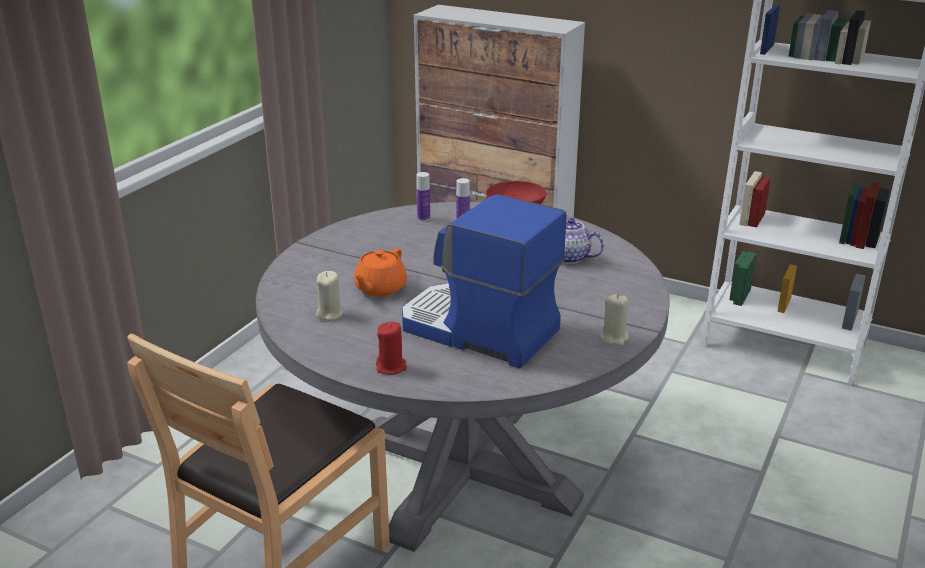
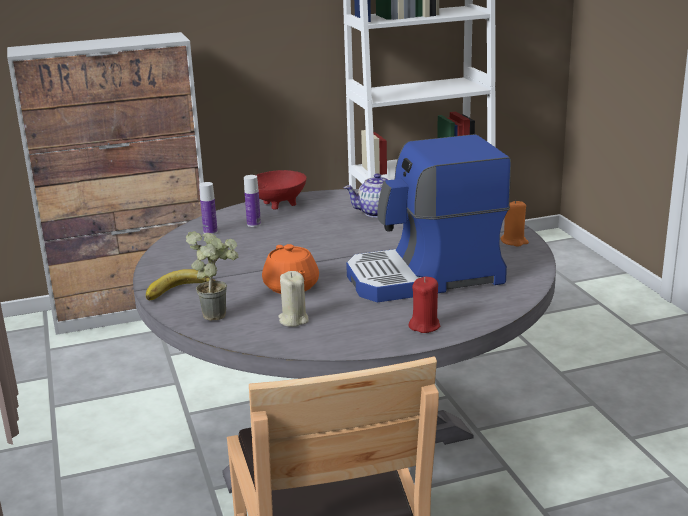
camera: 45 degrees left, 5 degrees down
(303, 284) = (219, 313): none -> potted plant
(314, 257) = (180, 292): none -> banana
(614, 338) = (514, 241): beige candle -> orange candle

